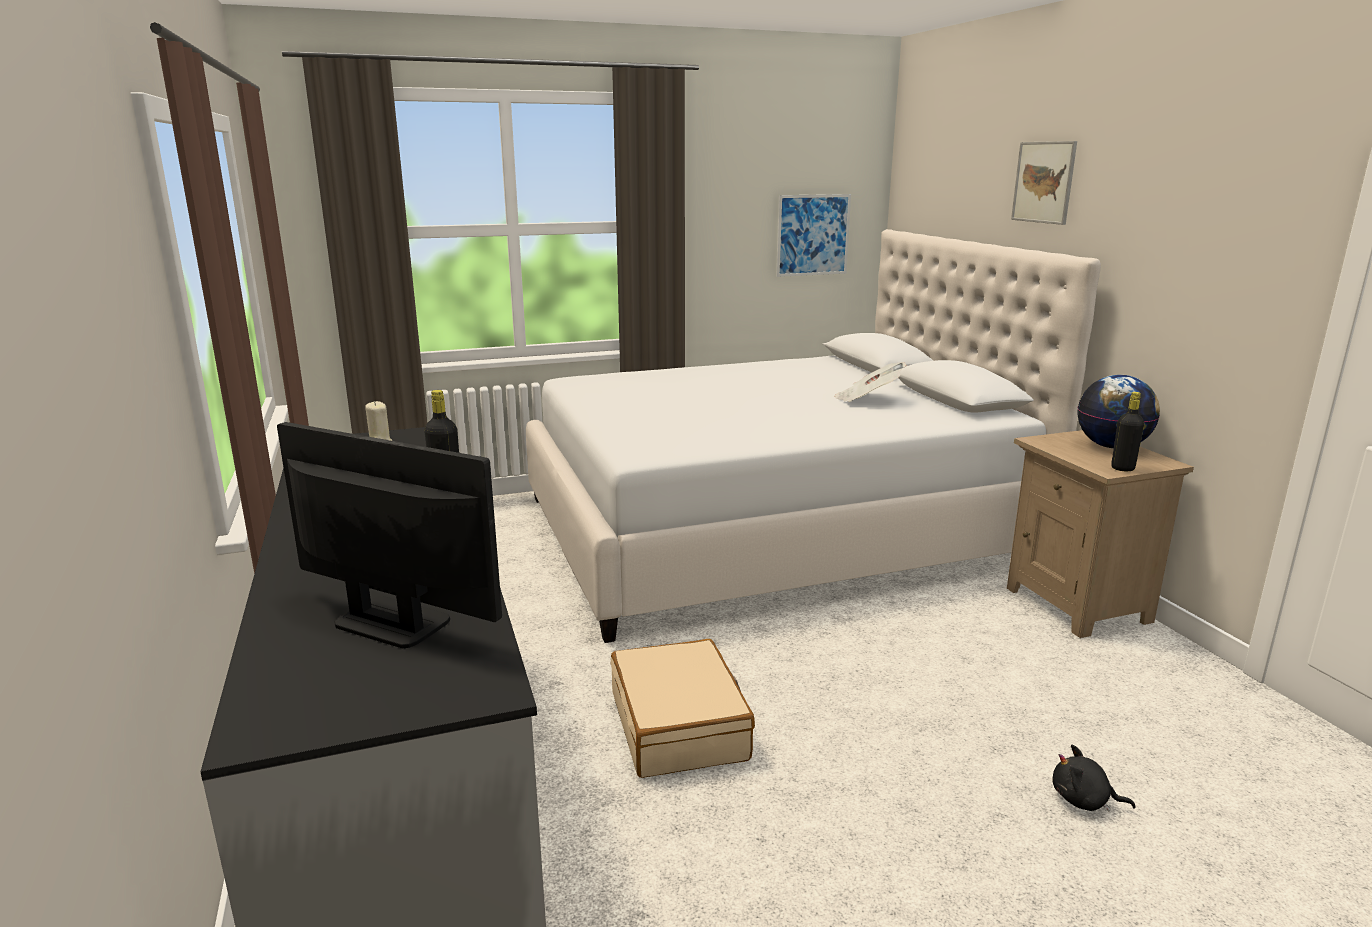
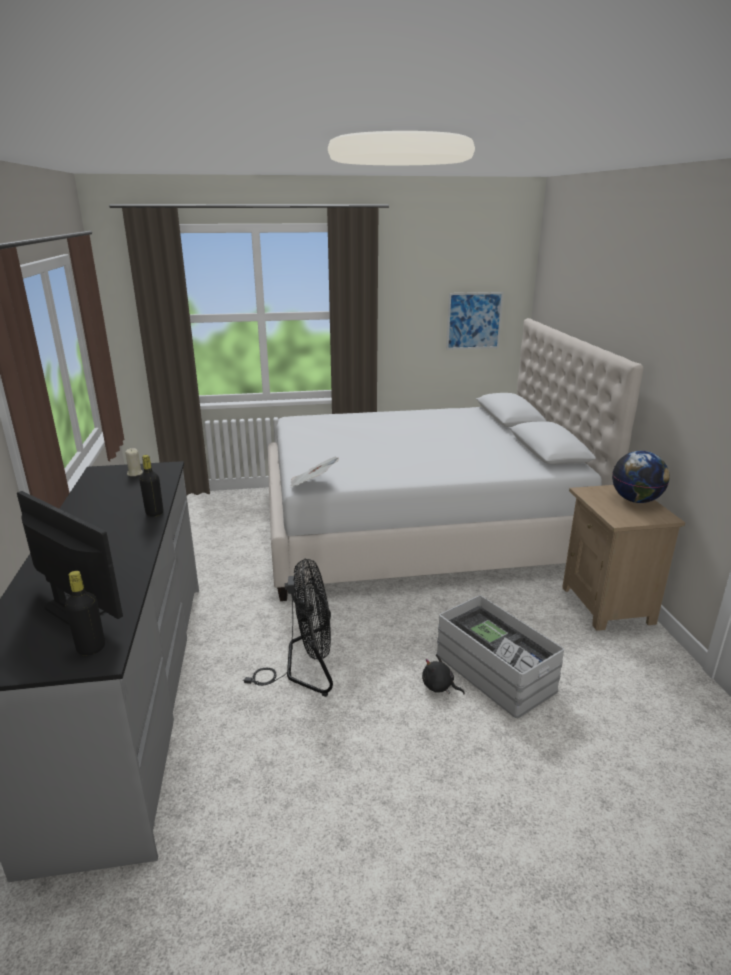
camera: 10 degrees right, 5 degrees up
(679, 726) = (304, 663): beige suitcase -> black fan
(867, 400) = (483, 448): newspaper -> newspaper (313, 485)
(969, 706) = (495, 671): none -> grey storage box
(1044, 182) = (618, 301): picture -> none
(1084, 801) = (541, 747): black plush toy -> black plush toy (439, 687)
(1122, 468) = (630, 520): black bottle -> black bottle (91, 648)

